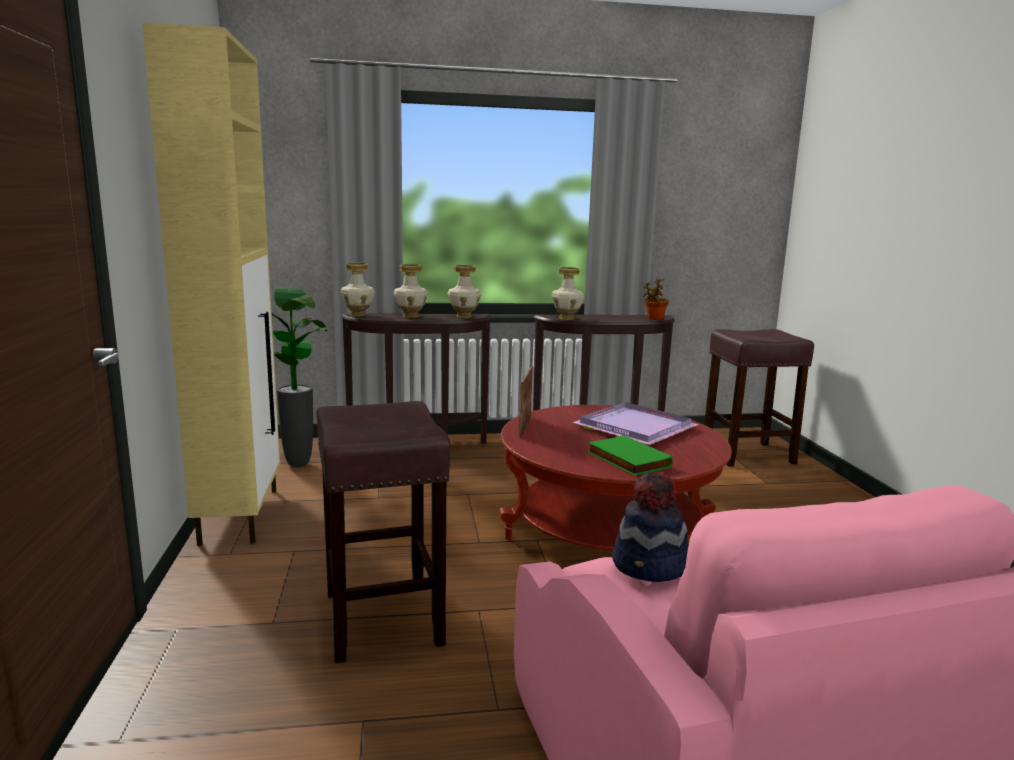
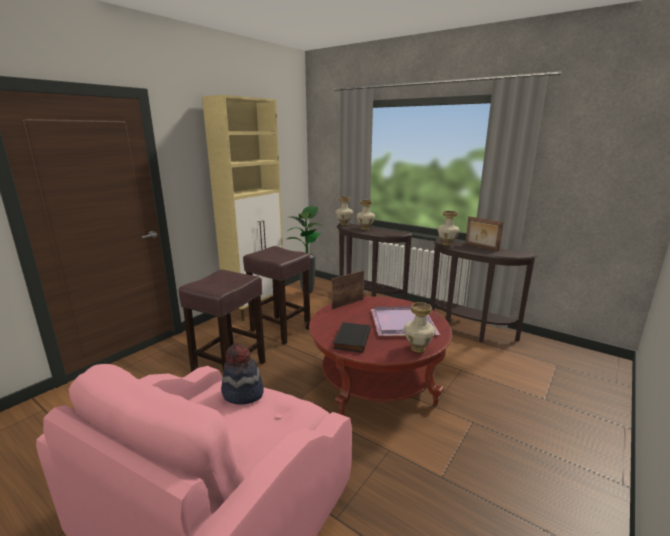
camera: 45 degrees right, 5 degrees up
(464, 316) = (391, 233): vase -> vase (417, 348)
(609, 316) = (481, 247): none -> picture frame
(626, 460) = (351, 339): green book -> black book
(654, 318) = (509, 254): potted plant -> none
(746, 454) = (569, 374): brown stool -> brown stool (279, 329)

